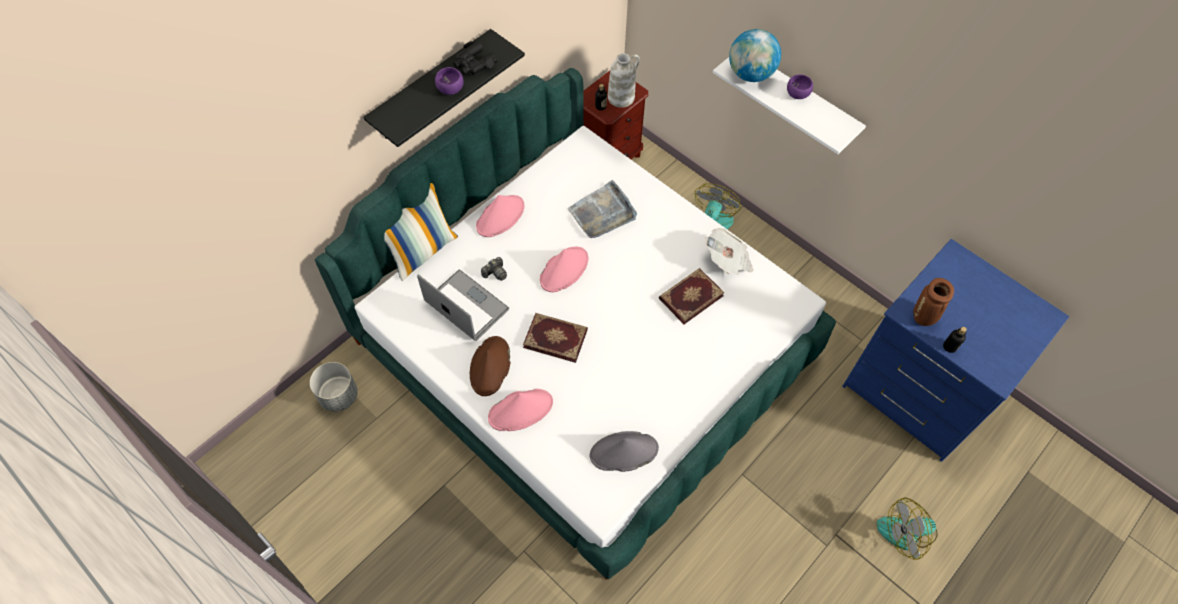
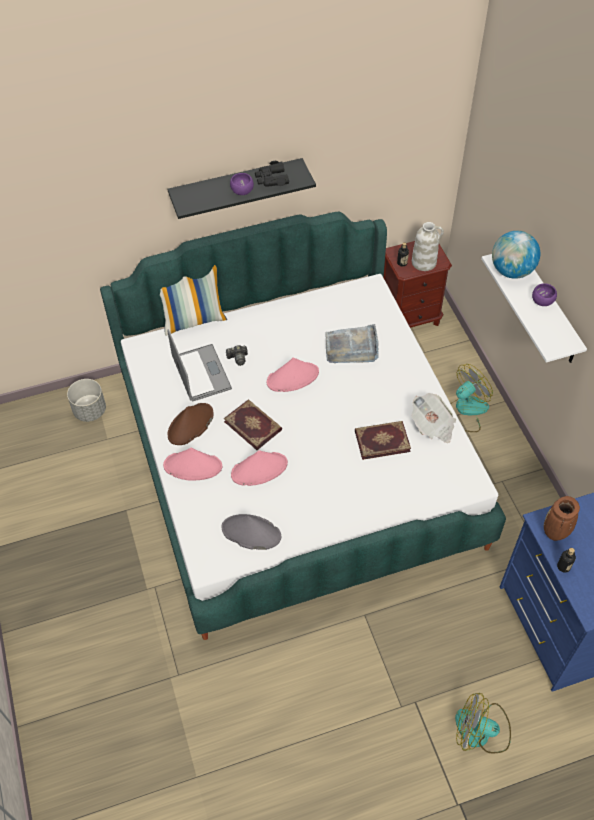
camera: 30 degrees right, 5 degrees down
(500, 216) = (269, 318): pink hat -> pink hat (259, 469)

